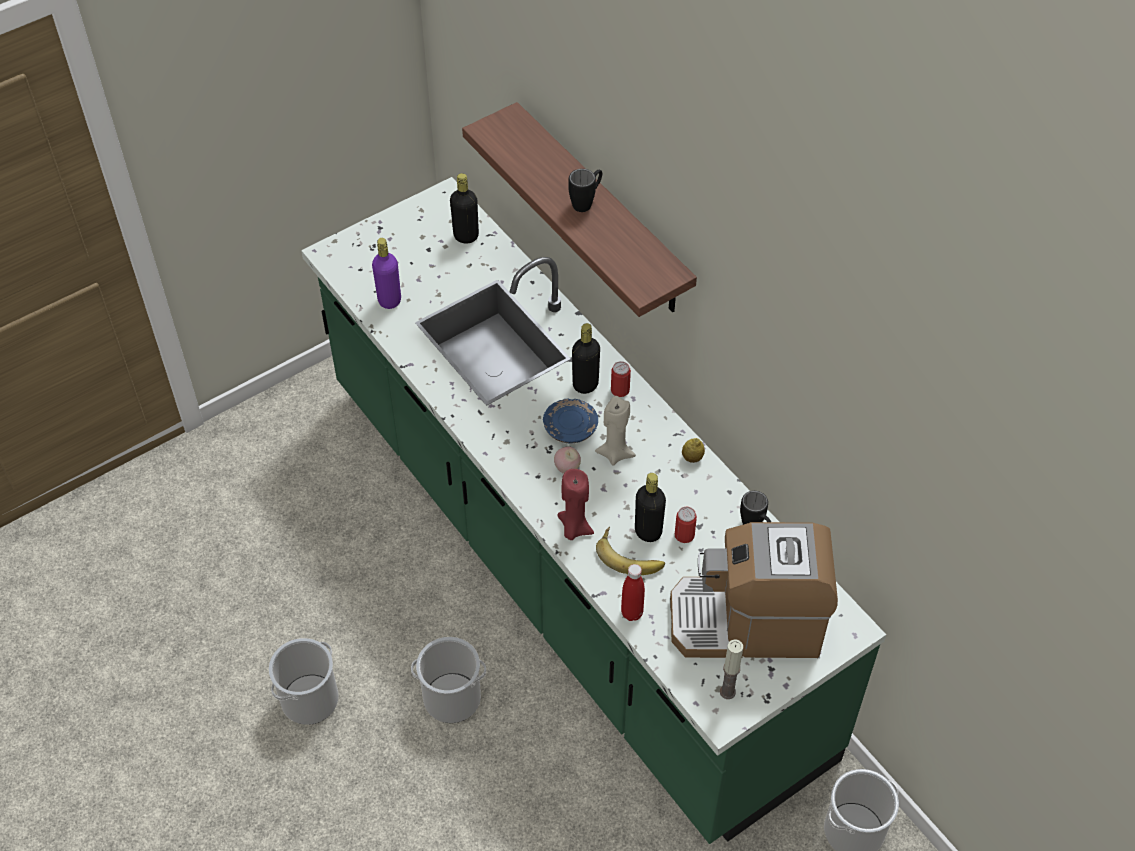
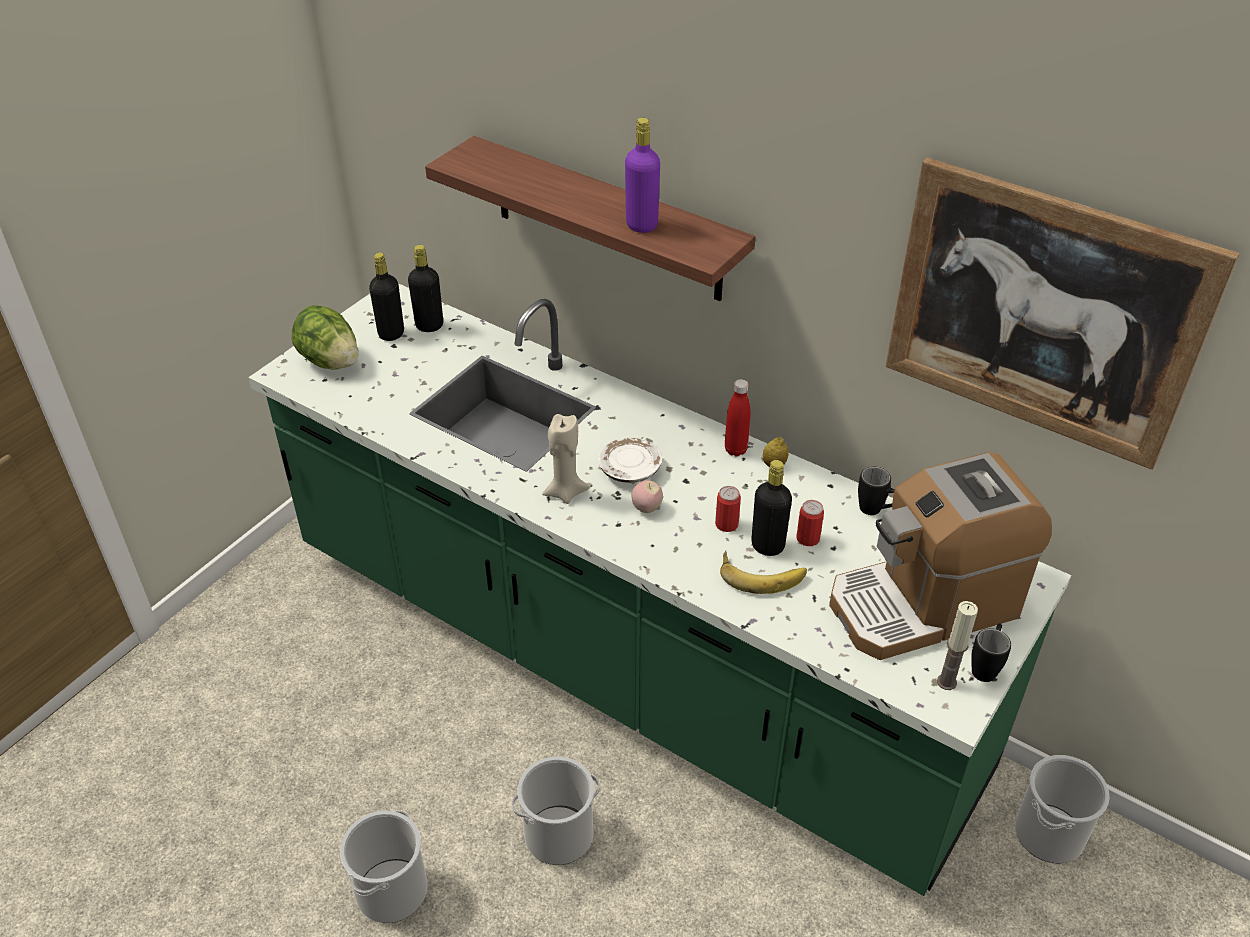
camera: 20 degrees left, 10 degrees down
(371, 252) = (330, 361): none -> lettuce
(389, 300) = (370, 400): purple bottle -> purple bottle (641, 225)
(570, 427) = (629, 469): blue plate -> white plate
(574, 528) = (685, 564): red candle -> none
(585, 384) = (624, 426): black bottle -> black bottle (391, 333)
(586, 202) = (598, 198): black mug -> black mug (986, 666)
(615, 453) = (691, 481): beige candle -> beige candle (565, 492)
(620, 390) = (664, 422): can -> can (726, 524)
(632, 613) = (796, 632): red bottle -> red bottle (735, 450)
(872, 431) = (1043, 313): none -> picture

